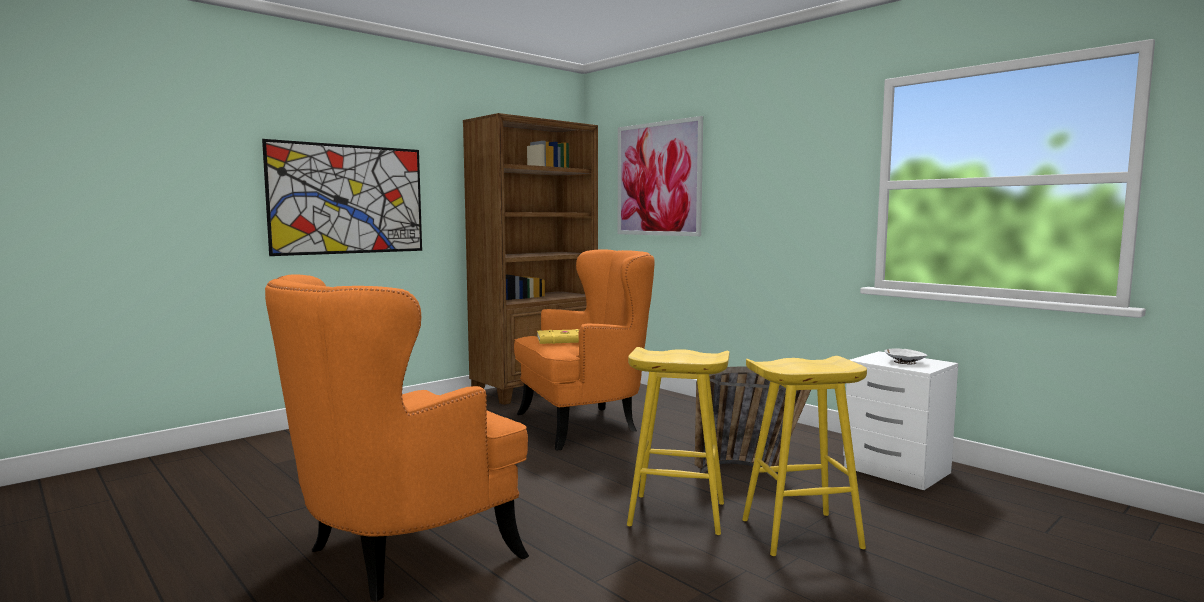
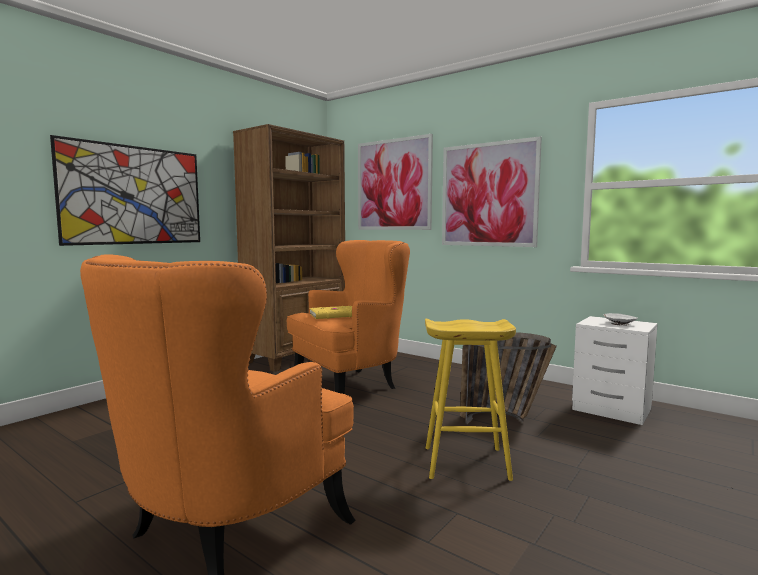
camera: 10 degrees left, 0 degrees up
(767, 193) = (488, 195): none -> picture
(800, 534) = (576, 473): yellow stool -> none

